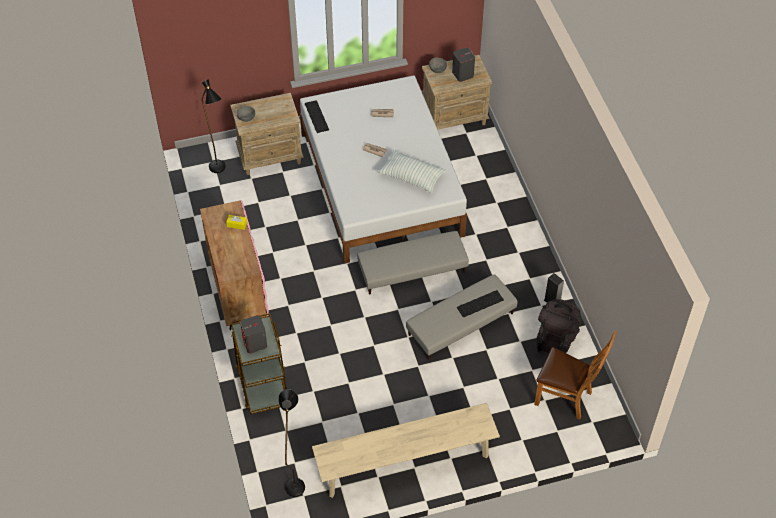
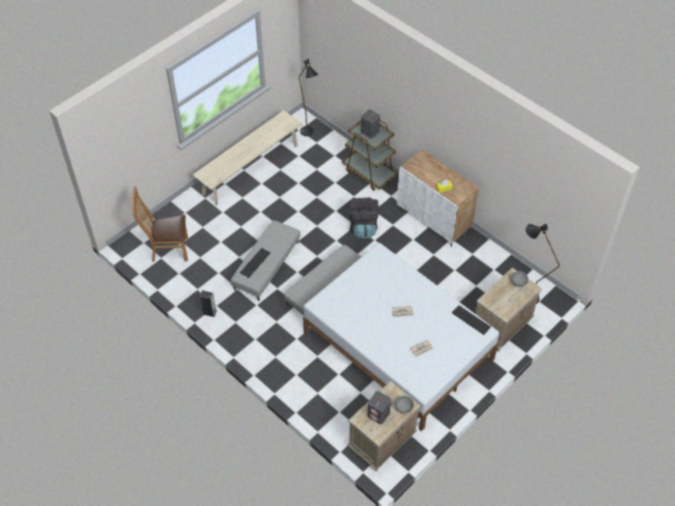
camera: 150 degrees right, 0 degrees up
(238, 289) = (434, 219): pink cabinet -> white cabinet
(411, 177) = (357, 303): pillow -> none
(556, 339) = (193, 285): black backpack -> black backpack (363, 227)

